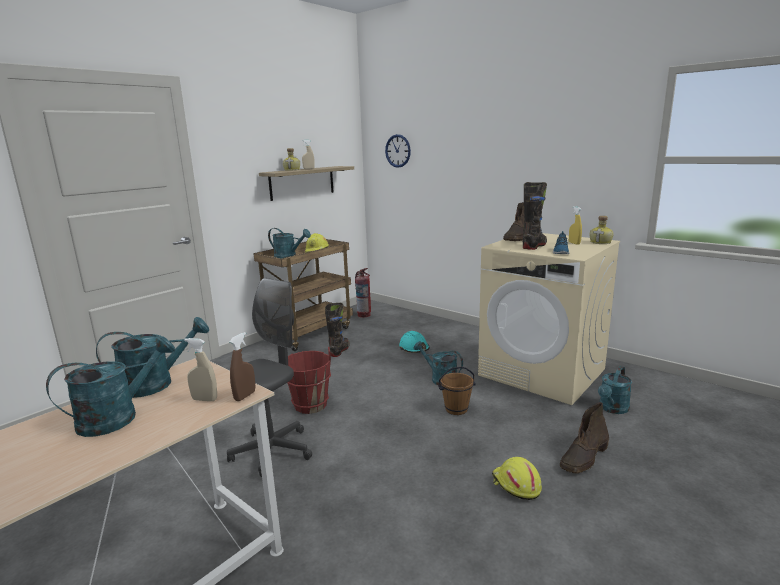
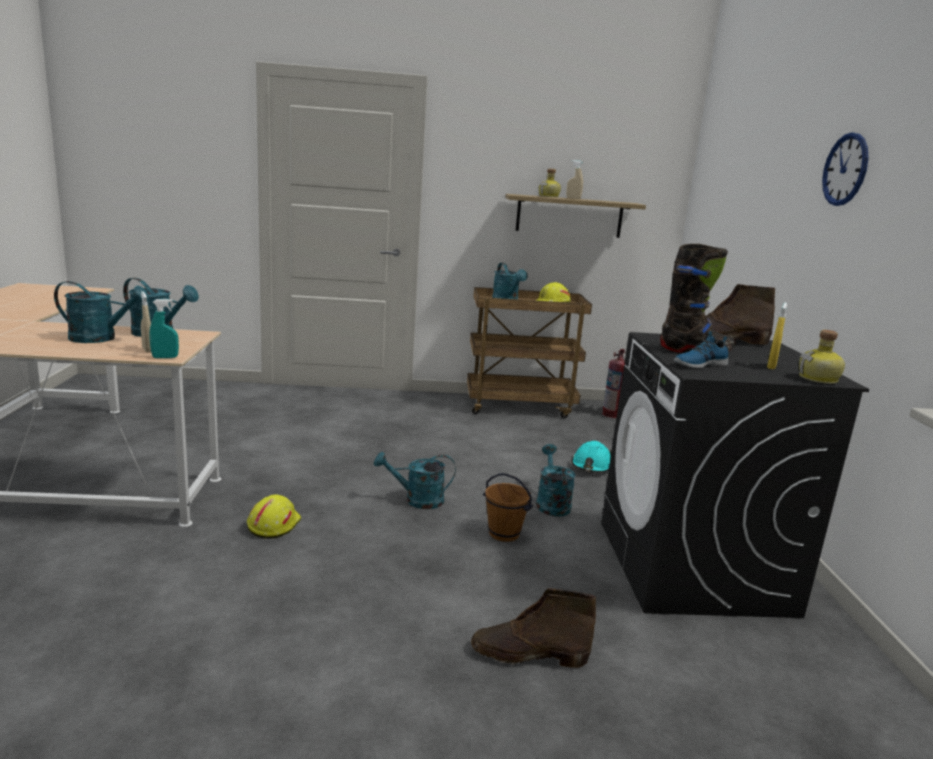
camera: 45 degrees right, 0 degrees up
(245, 396) = (165, 357): brown spray bottle -> turquoise spray bottle
(272, 451) = (304, 470): grey office chair -> none
(310, 405) = (395, 457): red bucket -> none
(339, 351) = (513, 432): black boot -> none
(398, 151) = (715, 191): wall clock -> wall clock (845, 169)
(515, 485) = (408, 617): yellow hard hat -> yellow hard hat (273, 525)
(542, 372) = (693, 567): beige washing machine -> black washing machine
(612, 409) = (690, 651): turquoise watering can -> turquoise watering can (417, 500)

